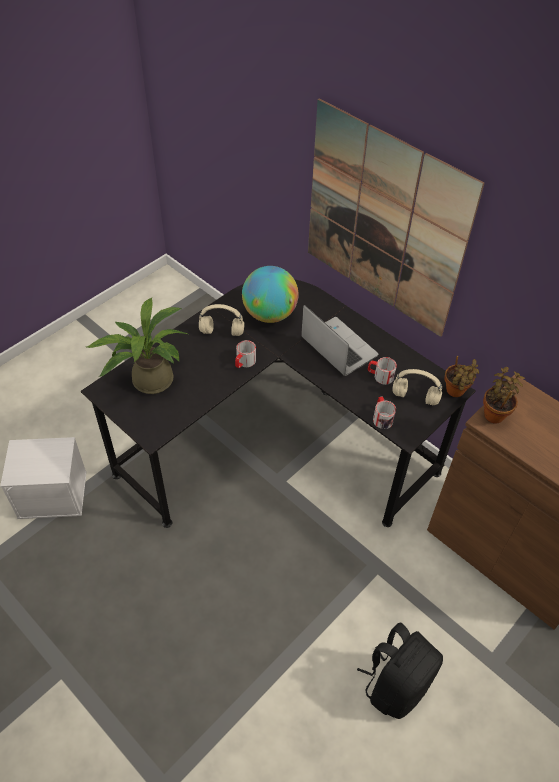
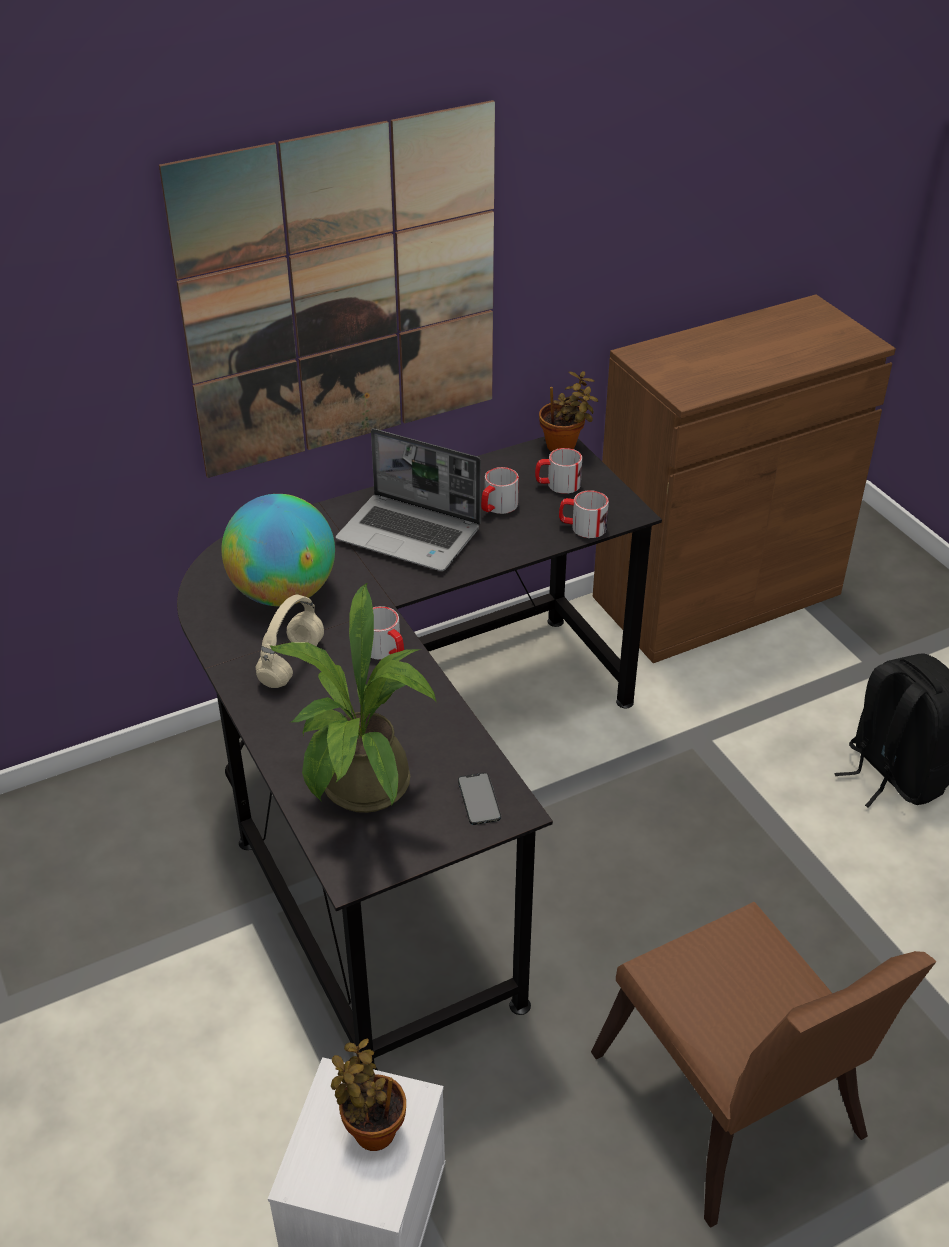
camera: 70 degrees left, 10 degrees down
(131, 628) = (732, 1111): none -> brown chair
(156, 423) = (479, 799): none -> phone
(337, 347) = (411, 534): laptop -> laptop turned 135 degrees counterclockwise
(416, 397) = (557, 484): beige headphones -> mug
(494, 414) = (676, 385): potted plant -> potted plant (371, 1128)

